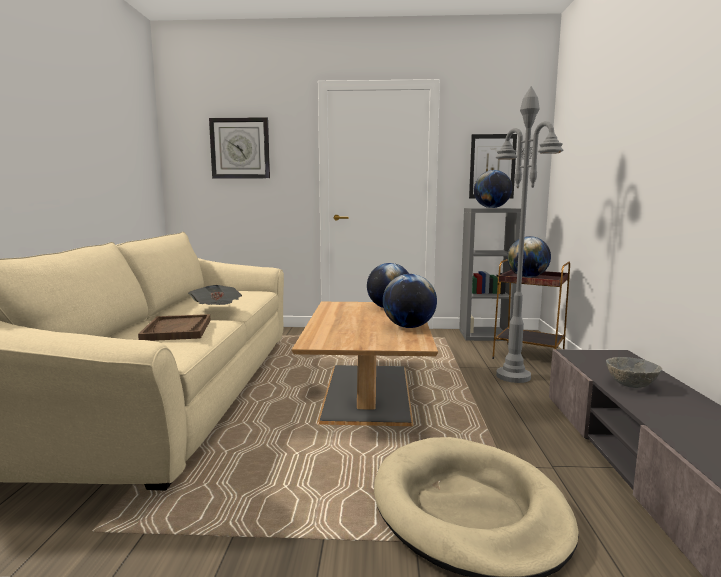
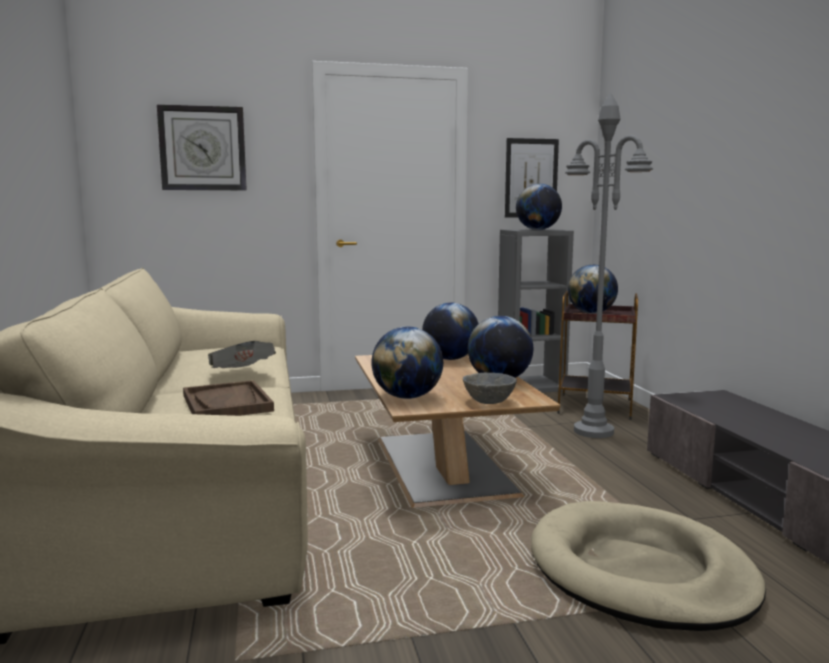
camera: 15 degrees left, 0 degrees up
(320, 335) = (407, 397): none -> globe
(630, 384) = (753, 424): grey bowl -> grey bowl (489, 401)

